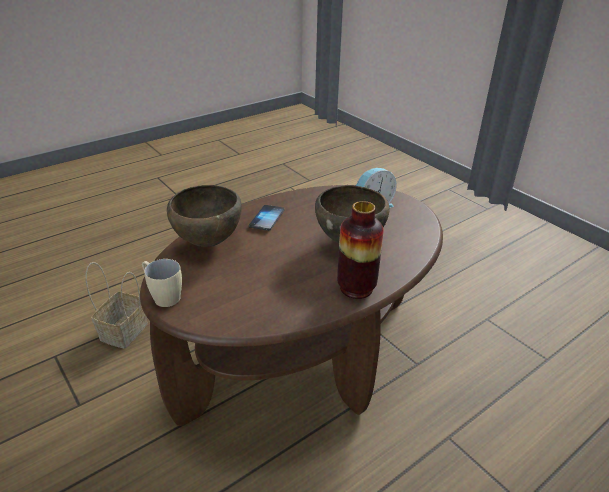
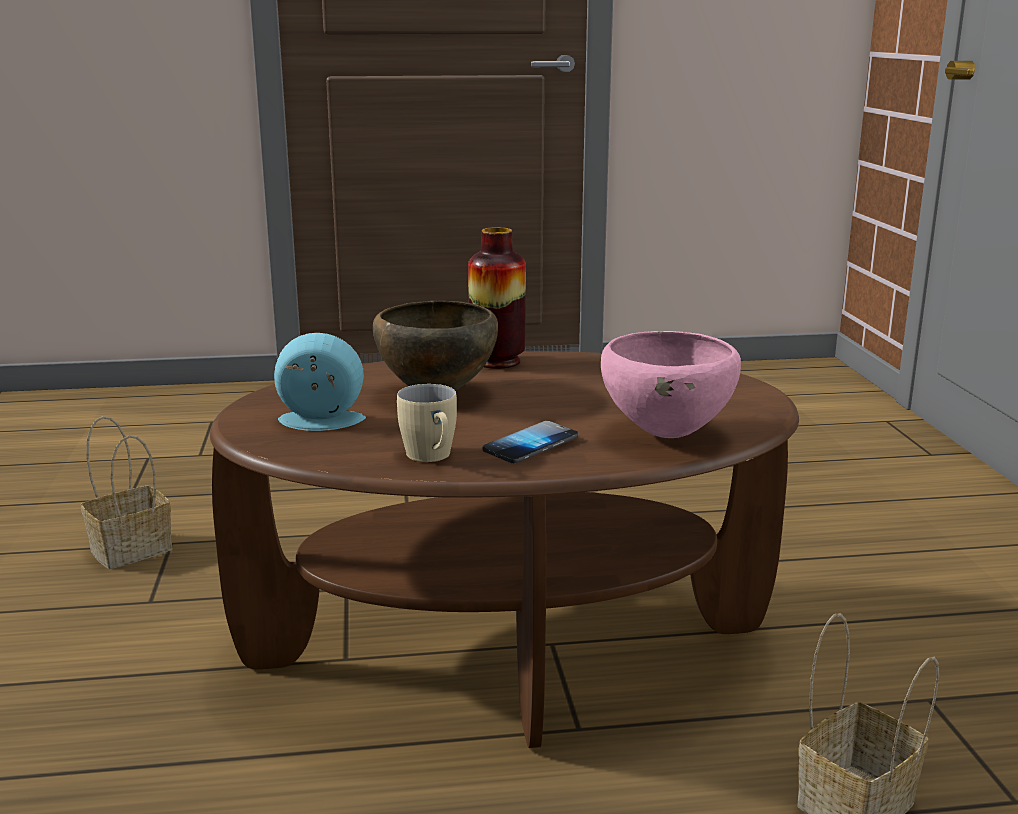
camera: 150 degrees left, 15 degrees down
(162, 296) = (764, 399): beige mug -> beige mug (432, 458)
(208, 243) = (667, 435): brown bowl -> pink bowl
(554, 347) = (133, 549): none -> basket

